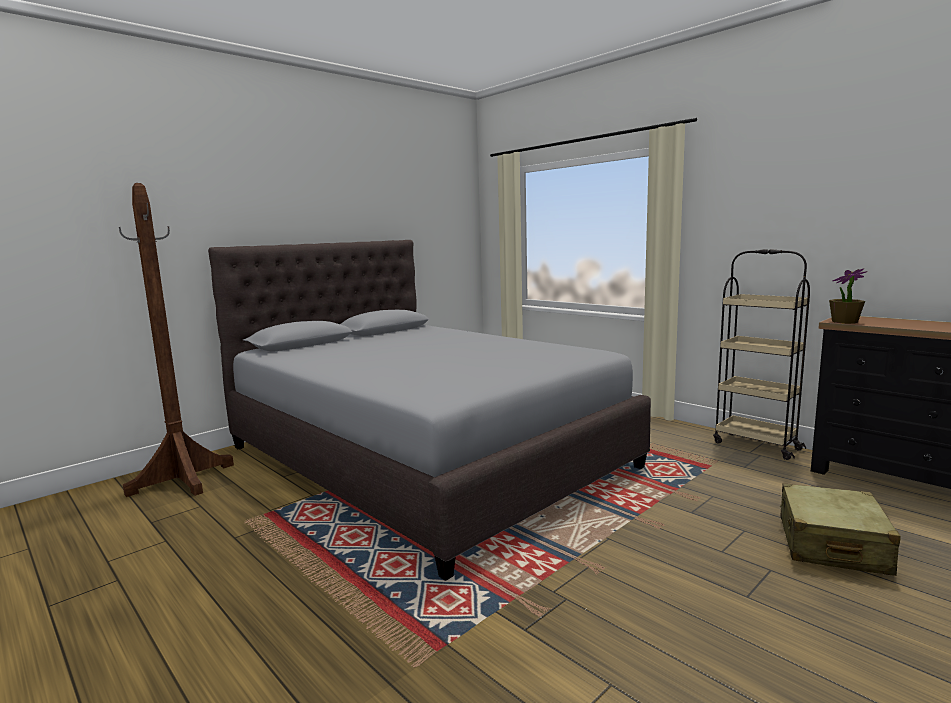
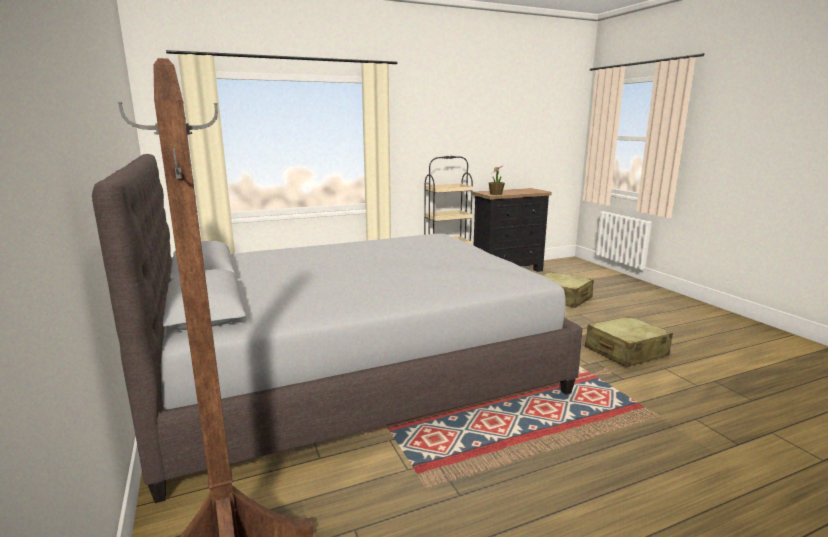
camera: 70 degrees left, 5 degrees up
(642, 631) = (625, 352): none -> beige suitcase

